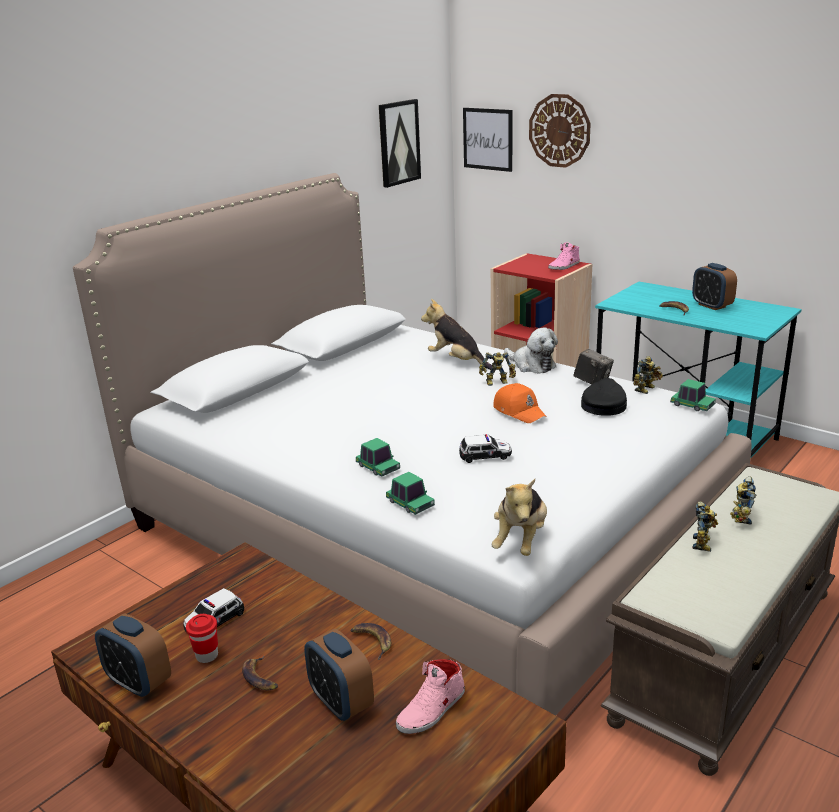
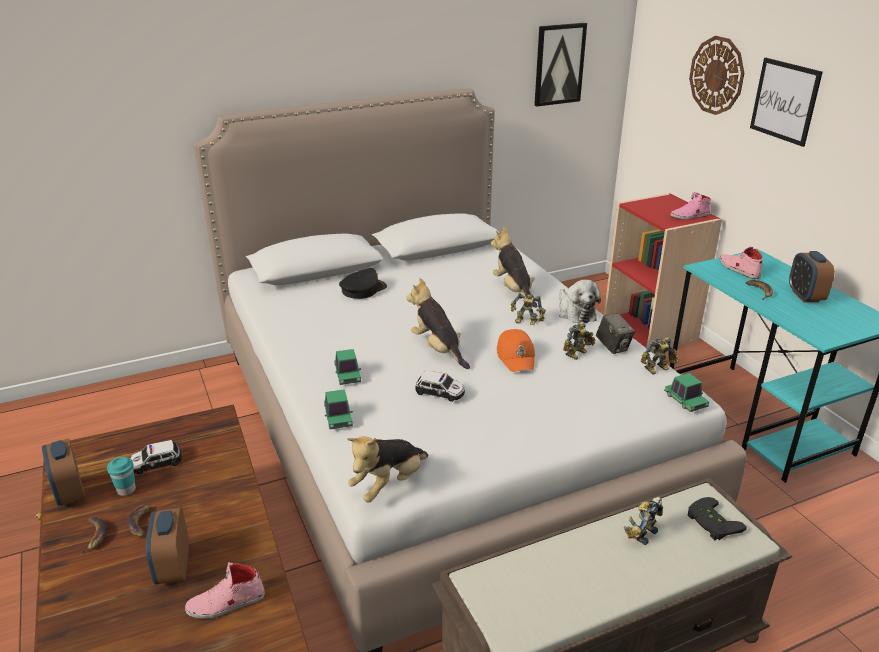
camera: 25 degrees right, 5 degrees up
(207, 656) = (126, 490): red cup -> turquoise cup
(372, 641) = (240, 525): banana -> banana (94, 535)
(441, 424) = (438, 349): none -> plush toy
(488, 139) = (656, 71): picture -> picture (785, 101)
(604, 405) = (599, 374): black cap -> black cap (363, 289)
(641, 298) = (738, 269): none -> pink shoe
(704, 543) = (579, 547): toy robot -> toy robot (578, 354)
(781, 492) = (711, 523): none -> black game controller

